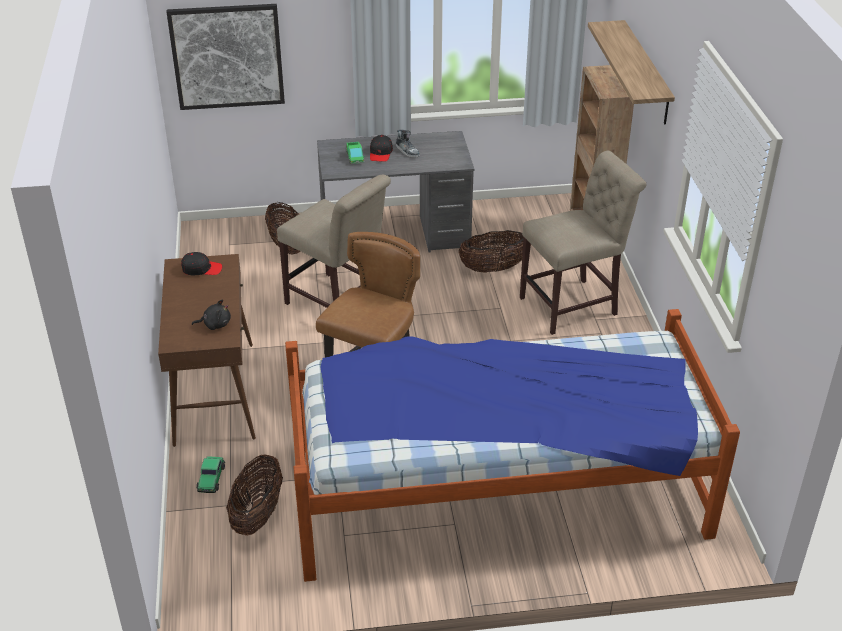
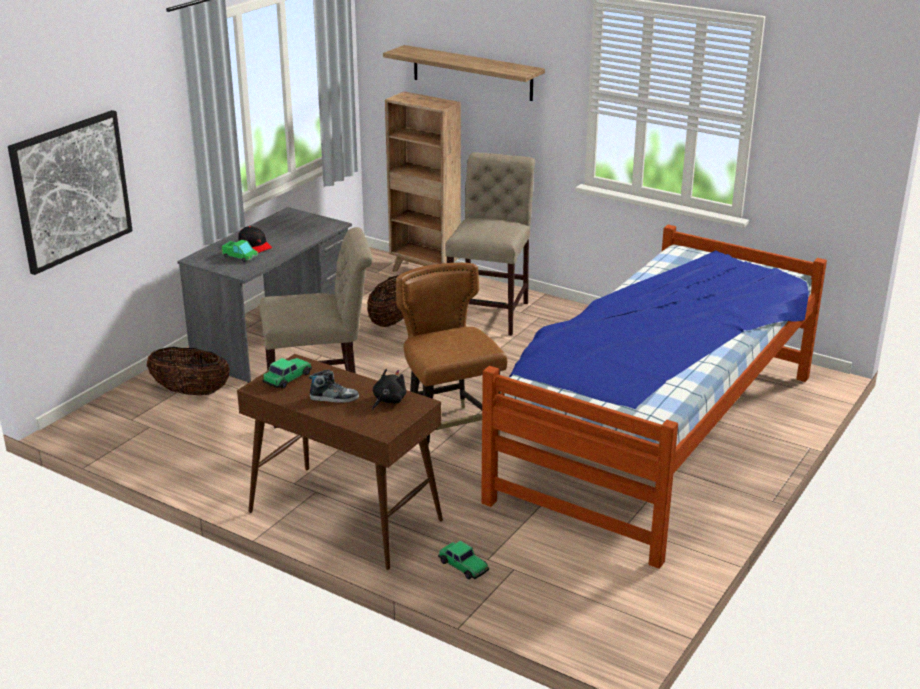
camera: 50 degrees left, 10 degrees down
(201, 269) = (288, 378): black cap -> toy car
(257, 514) = (545, 559): basket -> none
(407, 151) = (274, 235): shoe -> shoe (334, 398)

